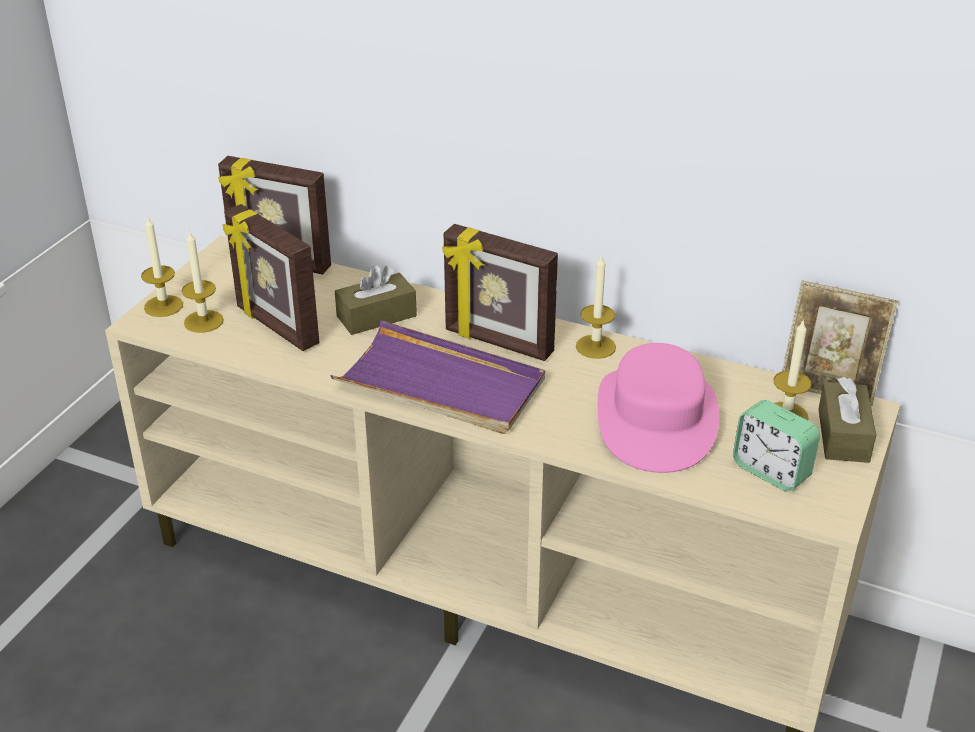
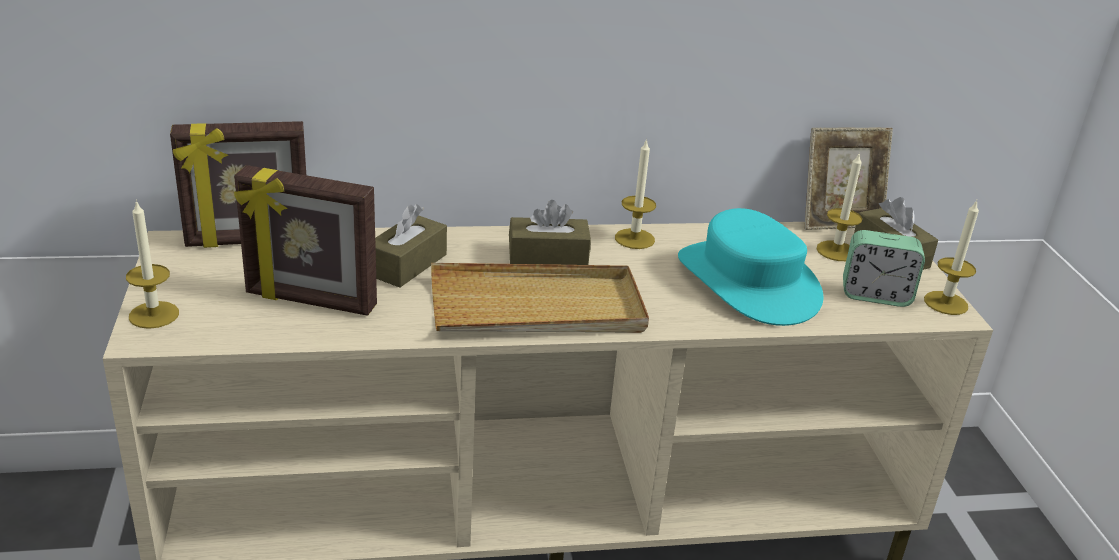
camera: 35 degrees left, 5 degrees down
(203, 321) = (220, 317): candle -> candle (946, 303)
(440, 385) = (537, 307): purple tray -> beige tray
(498, 342) = (548, 257): picture frame -> brown tissue box
(656, 419) = (748, 282): pink hat -> turquoise hat

